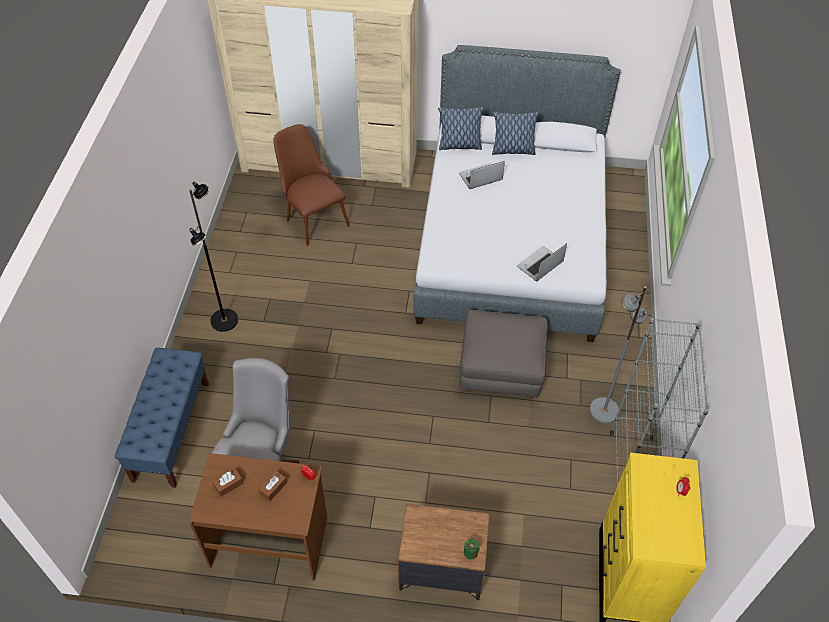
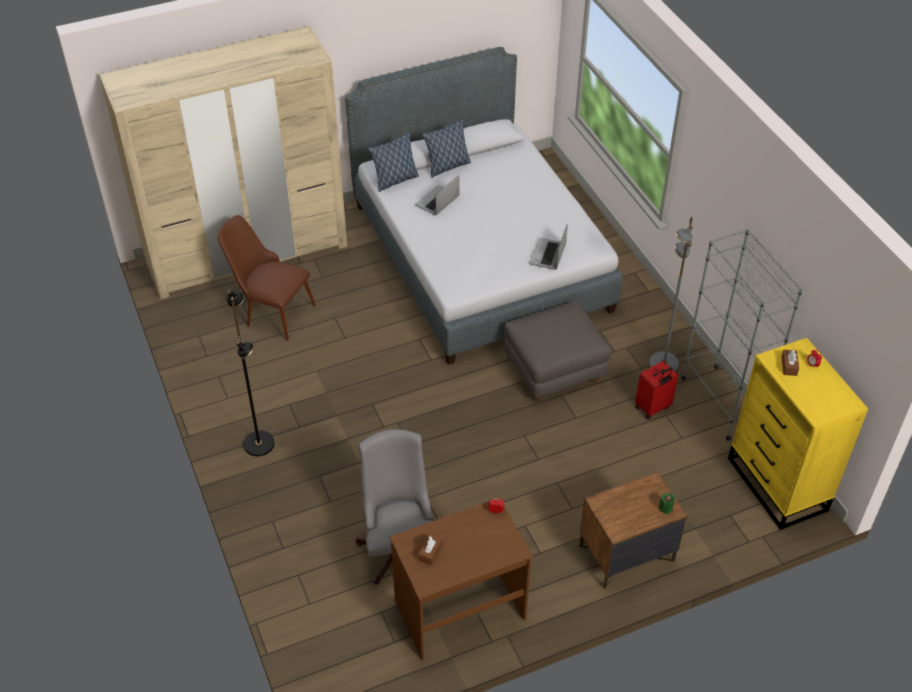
camera: 30 degrees left, 5 degrees down
(171, 430) = (287, 565): blue bench -> none
(273, 488) = (472, 535): brown tissue box -> brown tissue box (789, 366)
(564, 447) = (653, 408): none -> red suitcase

